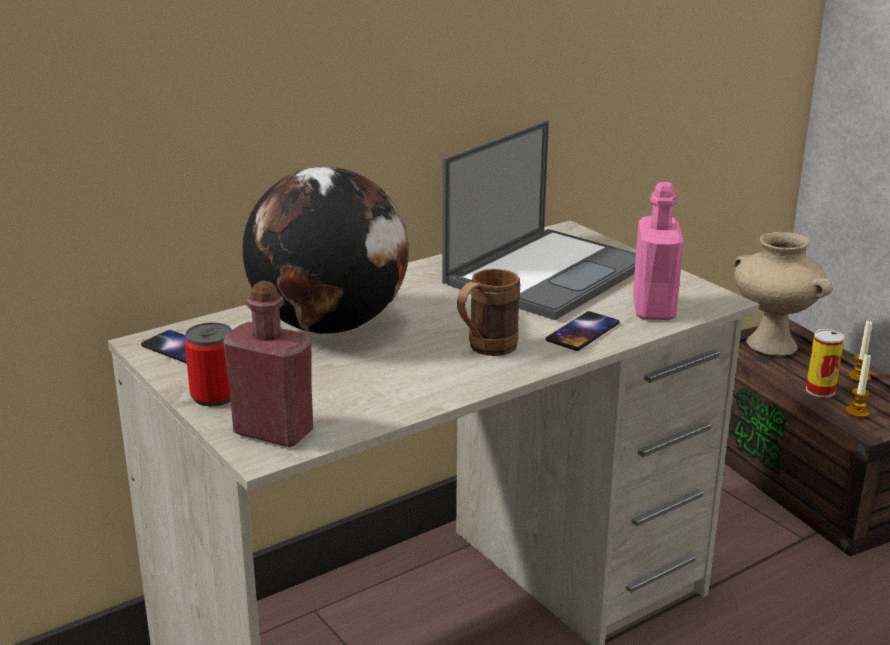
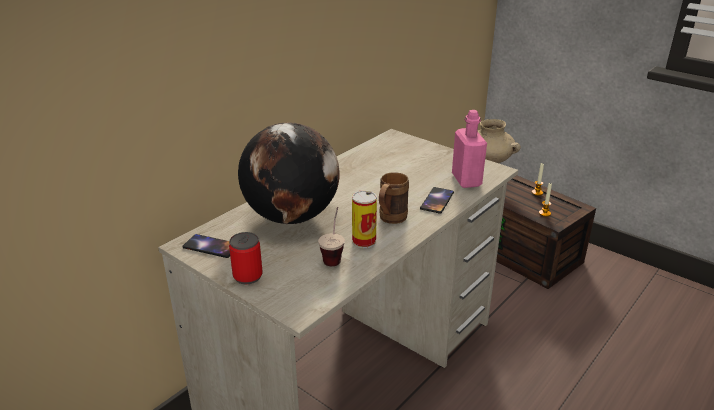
camera: 15 degrees left, 5 degrees up
(273, 432) = (297, 295): red bottle -> none
(363, 386) = (334, 255): none -> cup
(548, 273) = (397, 164): laptop -> none
(820, 390) = (521, 203): can -> can (364, 241)

